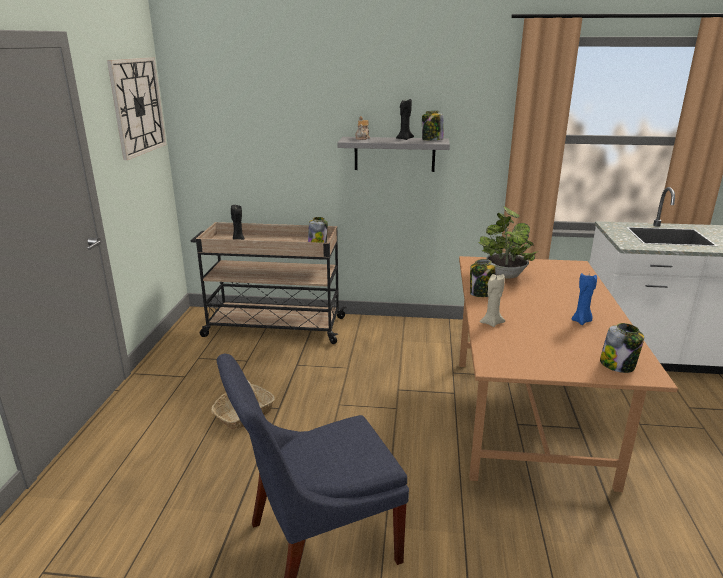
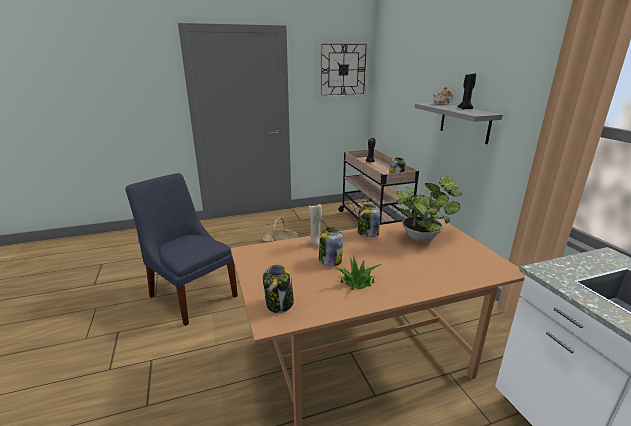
camera: 65 degrees right, 0 degrees up
(432, 140) = (479, 112): jar -> jar (330, 260)
(581, 321) = (357, 281): blue candle -> potted plant

